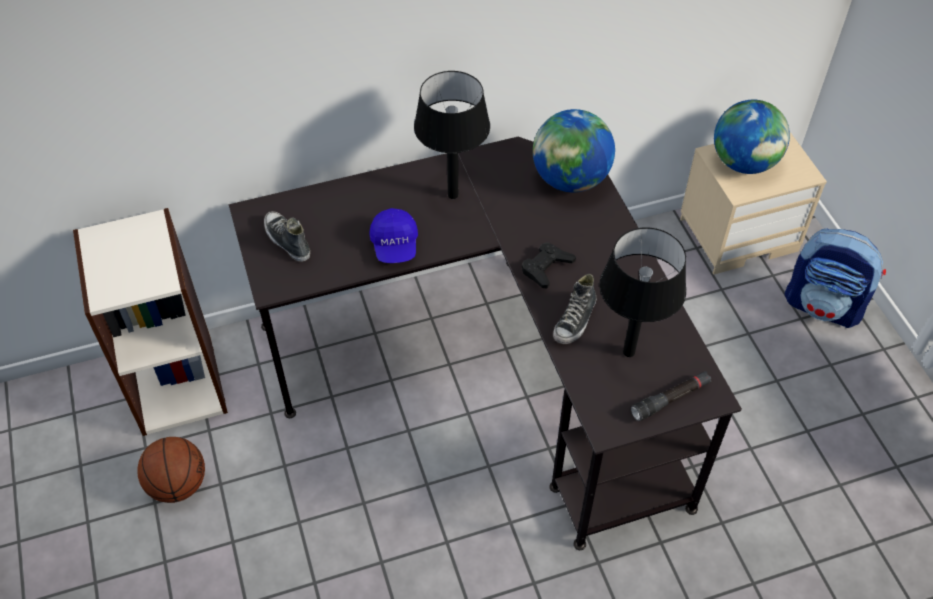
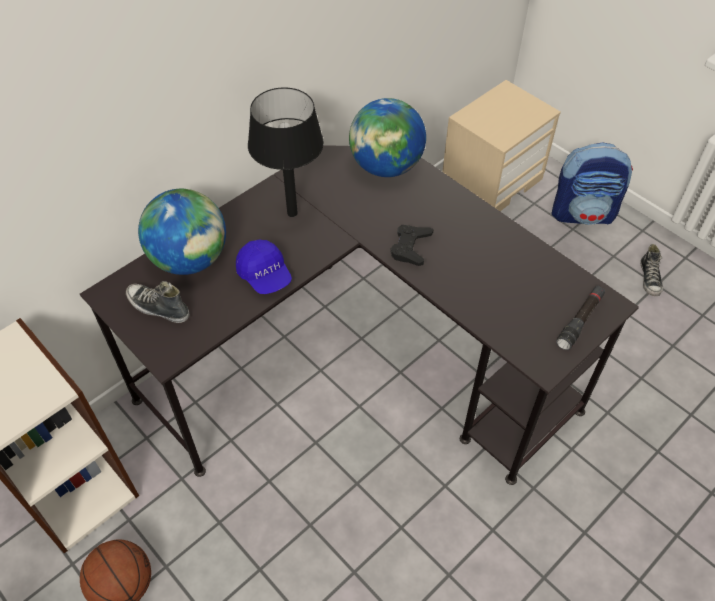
camera: 25 degrees left, 0 degrees up
(575, 321) = (462, 284): shoe -> shoe (649, 279)
(628, 352) = (522, 294): black table lamp -> none
(744, 163) = (492, 117): globe -> globe (190, 259)

